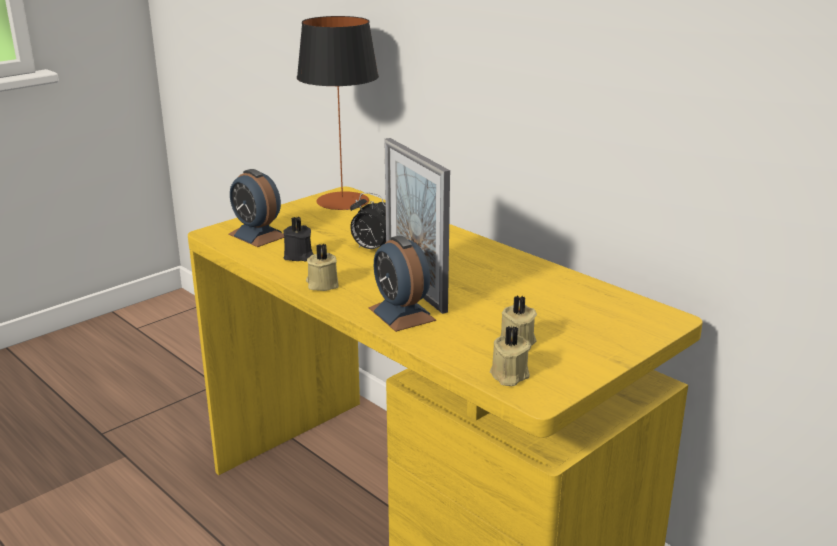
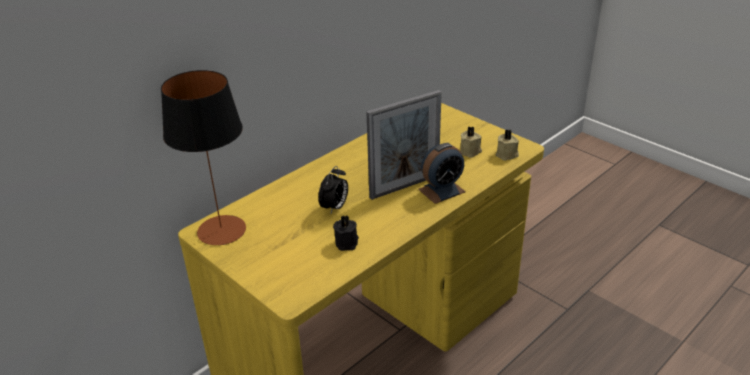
camera: 90 degrees left, 10 degrees up
(258, 235) = (299, 271): alarm clock -> none
(322, 284) = (399, 226): beige candle -> none

